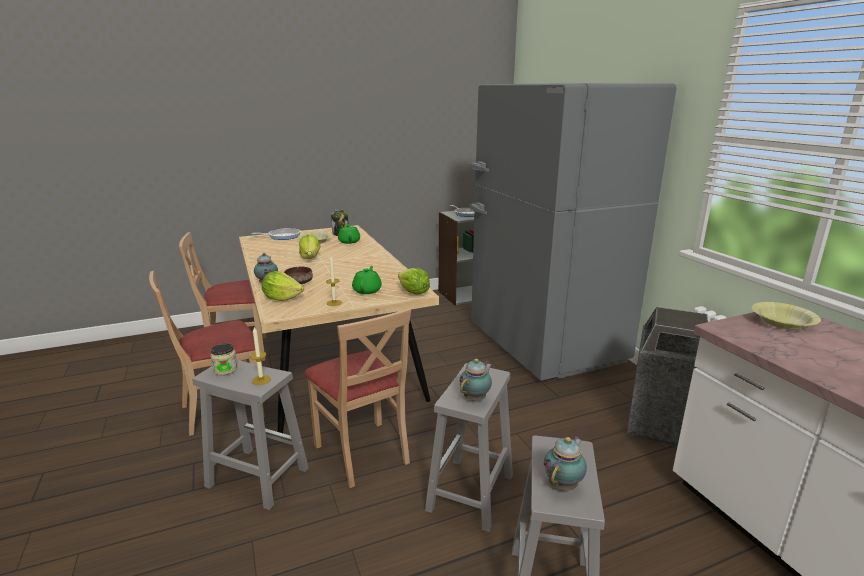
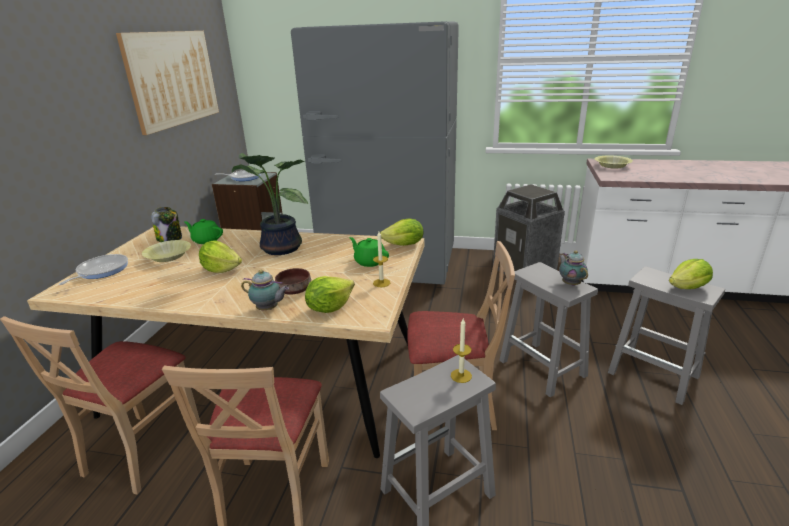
camera: 55 degrees left, 5 degrees up
(225, 369) = (414, 396): jar -> none
(358, 261) = (278, 249): none -> potted plant
(424, 121) = (173, 78): none -> picture
(564, 484) = (688, 288): teapot -> lettuce

